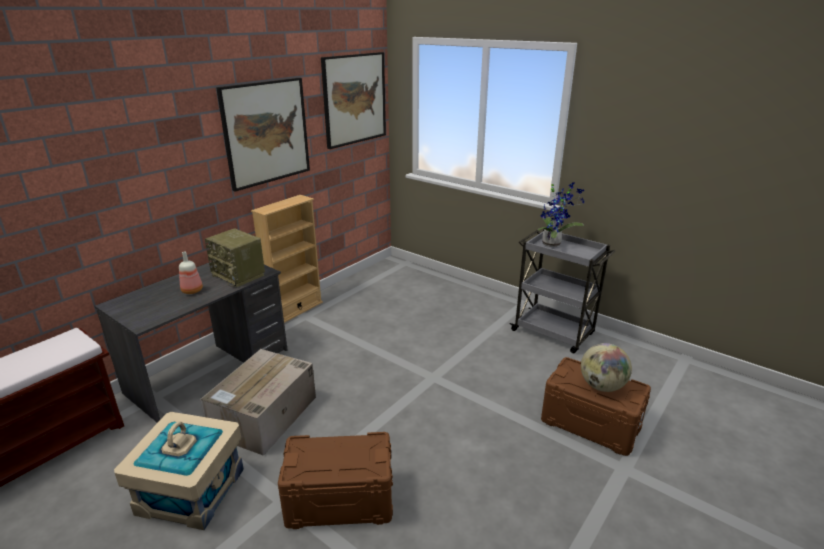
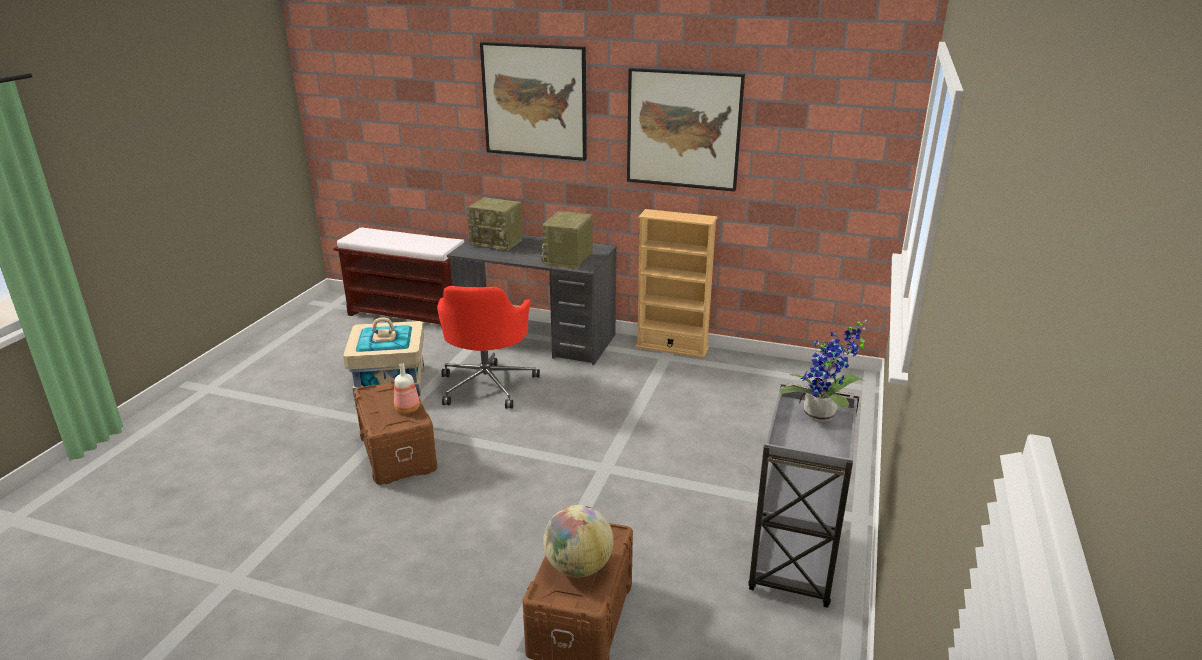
camera: 70 degrees right, 0 degrees up
(147, 301) = (497, 243): none -> radio
(192, 290) = (526, 251): bottle -> bottle (408, 408)
(263, 416) = (488, 384): cardboard box -> red office chair
(354, 99) = (843, 119): picture -> picture (535, 101)

